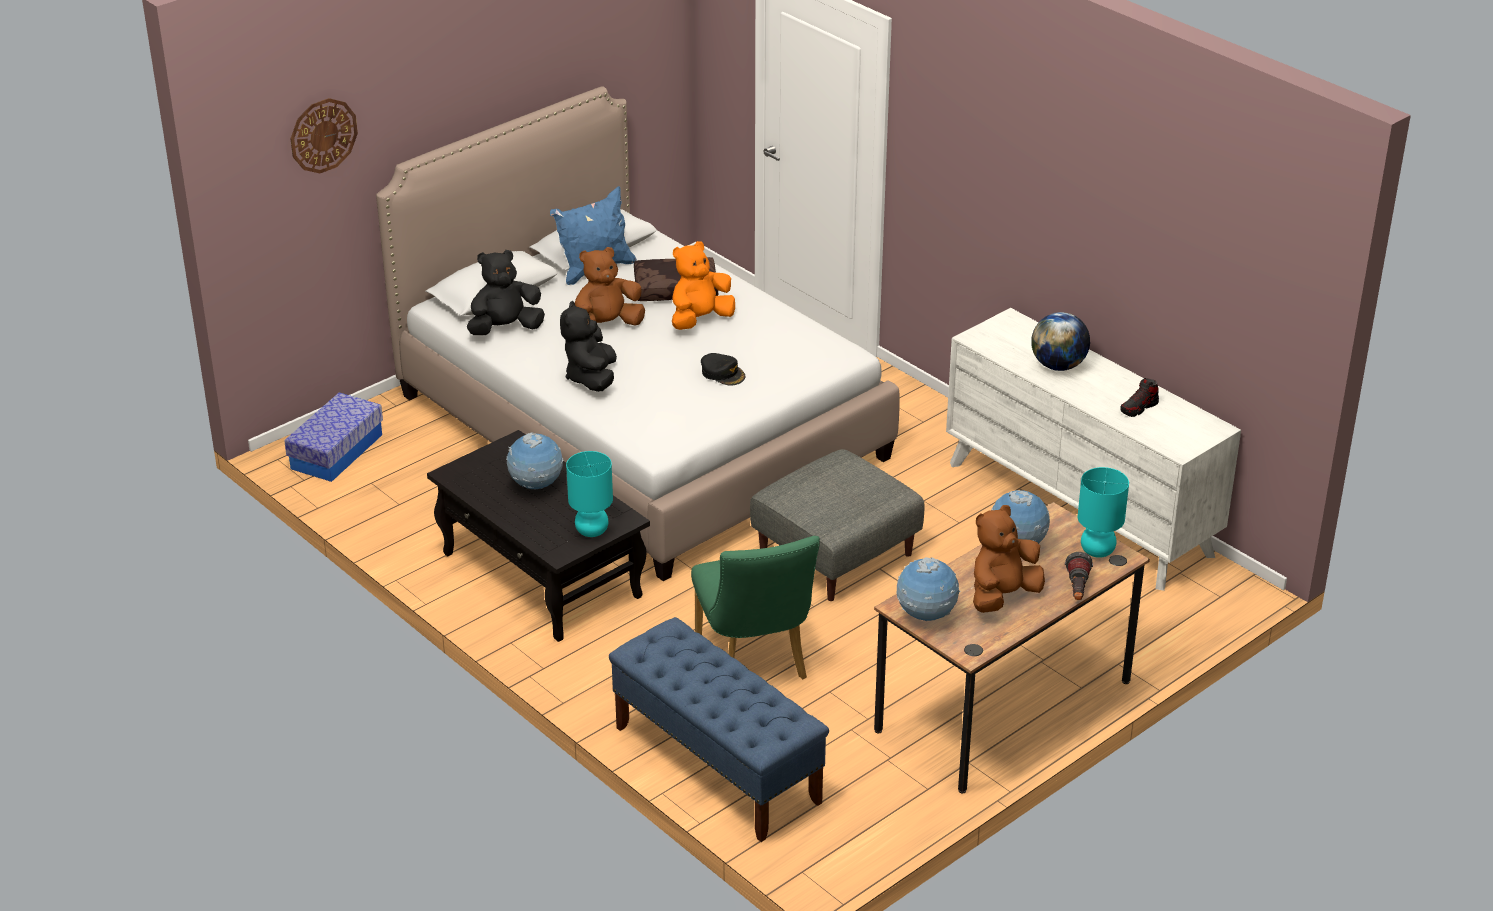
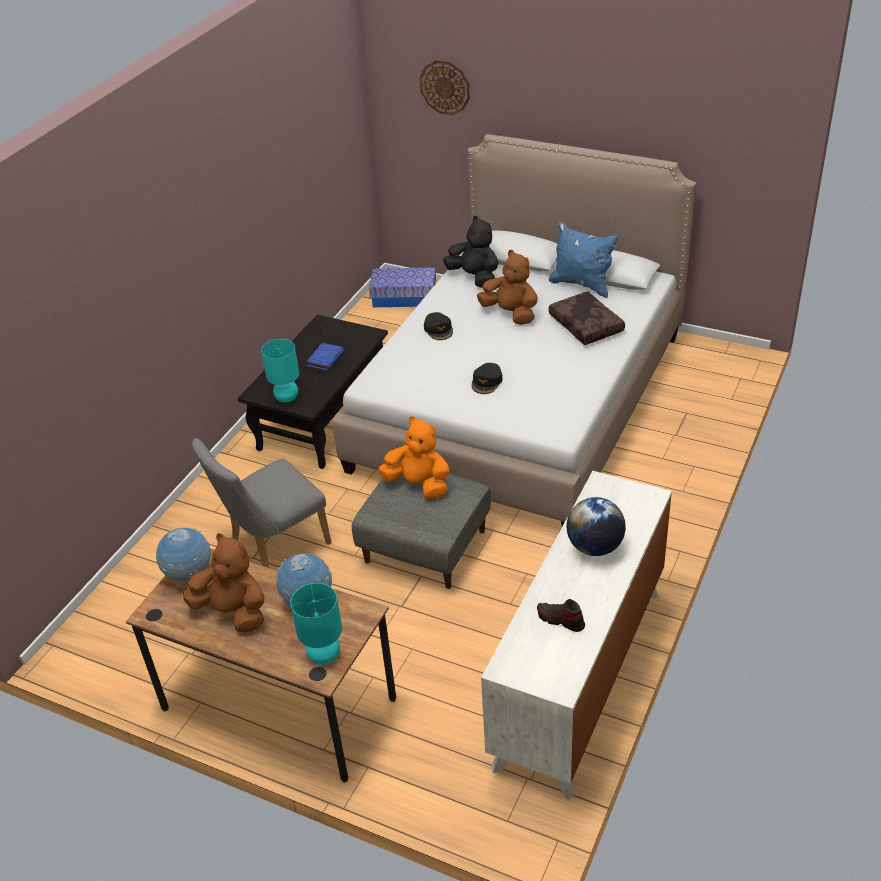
camera: 70 degrees right, 5 degrees up
(536, 486) = (325, 359): globe -> blue book
(591, 378) = (439, 329): black plush toy -> black cap
(700, 320) = (552, 349): orange plush toy -> orange plush toy (419, 484)
(716, 764) = (155, 565): blue bench -> none
(754, 662) = (273, 546): green chair -> grey chair
(1077, 590) = (260, 657): flashlight -> none

